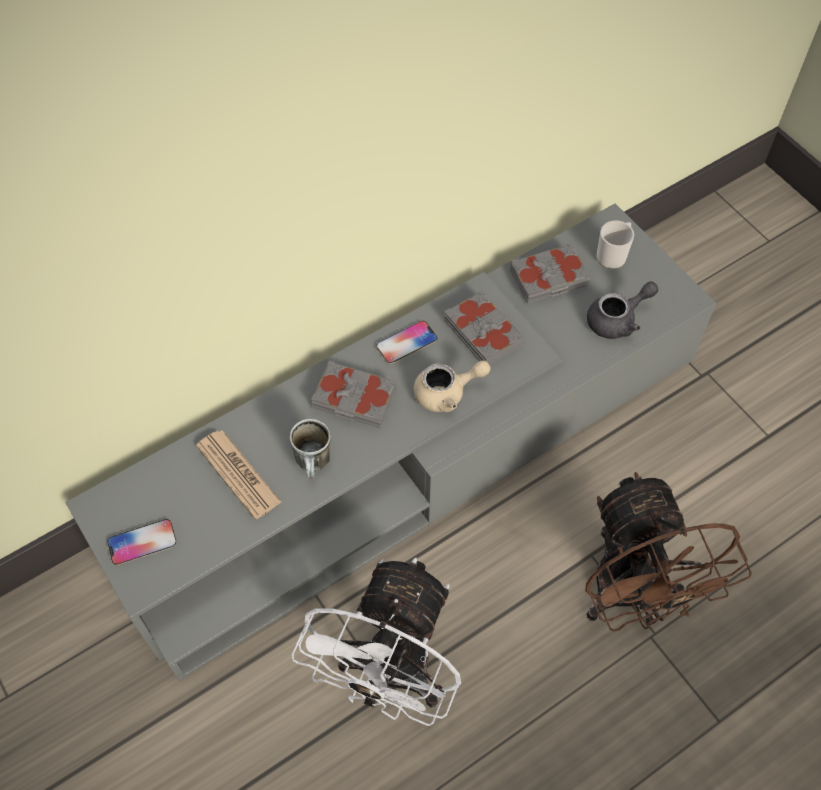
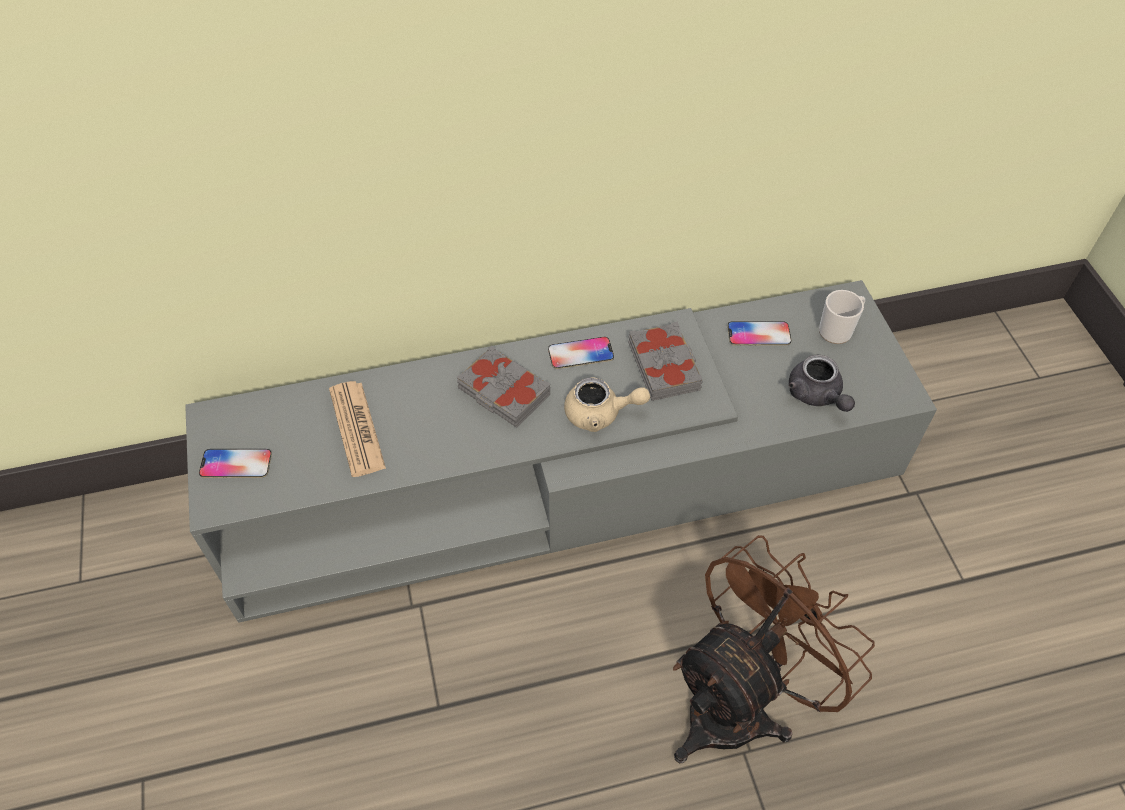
camera: 20 degrees right, 5 degrees down
(315, 465) = (435, 443): mug -> none
(390, 677) = (446, 694): white fan -> none
(549, 279) = (758, 334): grey book -> phone
(617, 320) = (817, 395): grey teapot -> grey teapot turned 75 degrees clockwise
(631, 597) = (739, 702): brown fan -> brown fan turned 135 degrees counterclockwise

